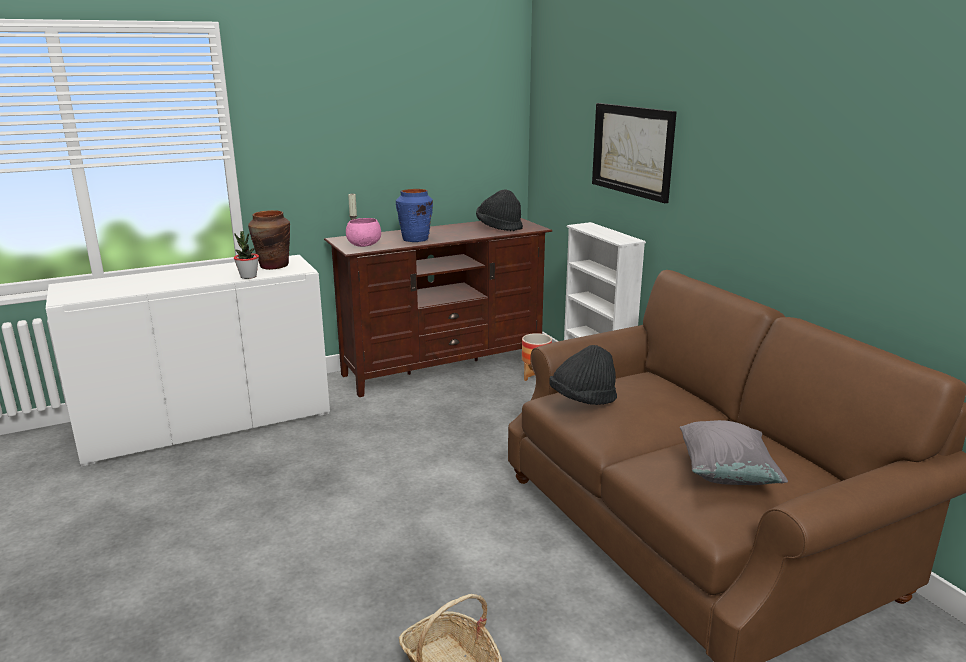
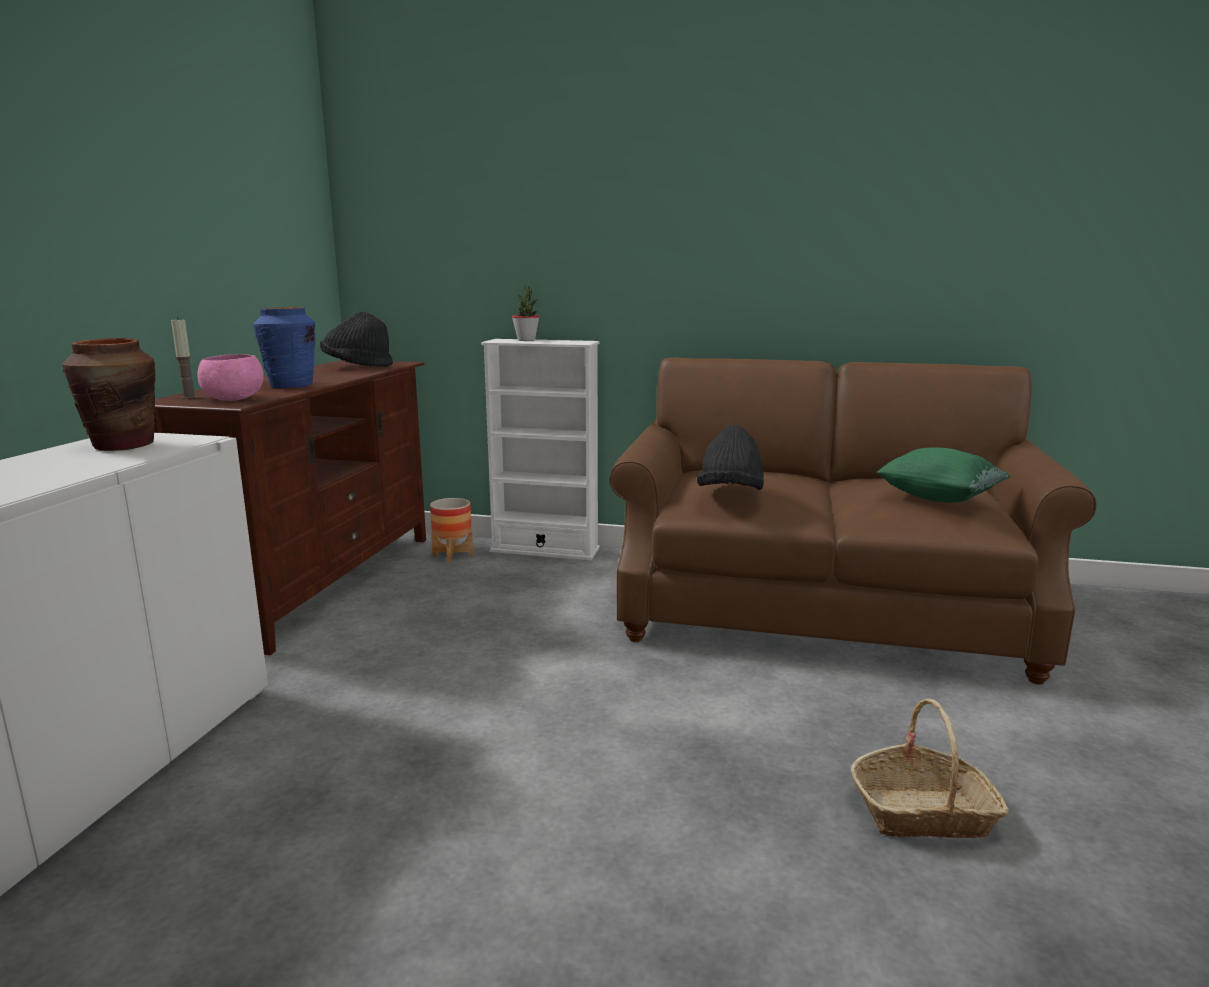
camera: 50 degrees left, 5 degrees down
(248, 276) = (121, 461): potted plant -> potted plant (526, 340)
(632, 150) = (556, 239): picture -> none
(726, 474) = (938, 498): grey pillow -> green pillow

